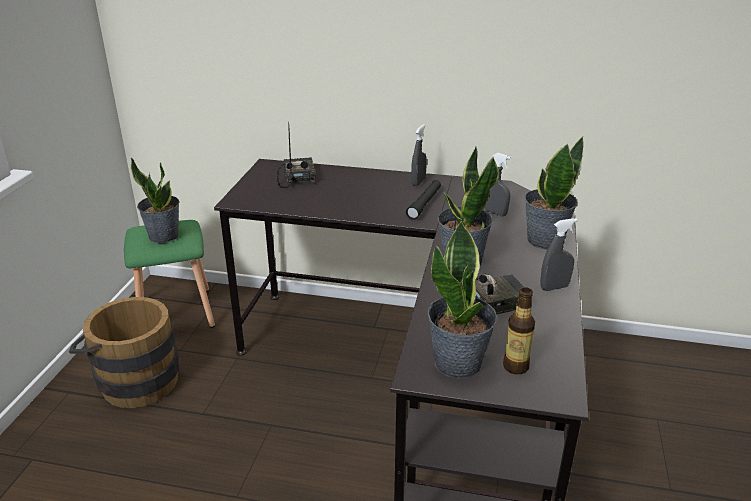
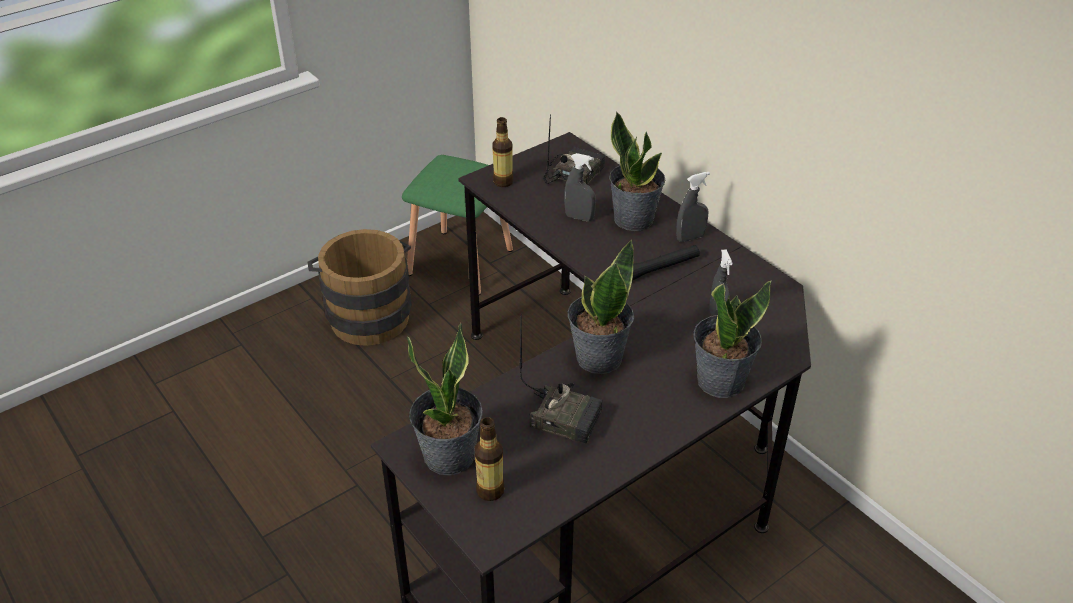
camera: 40 degrees right, 10 degrees up
(164, 236) = (454, 179): potted plant -> potted plant (634, 219)
(252, 198) = (503, 182): none -> bottle
(554, 287) = (645, 438): grey spray bottle -> grey spray bottle (579, 217)

